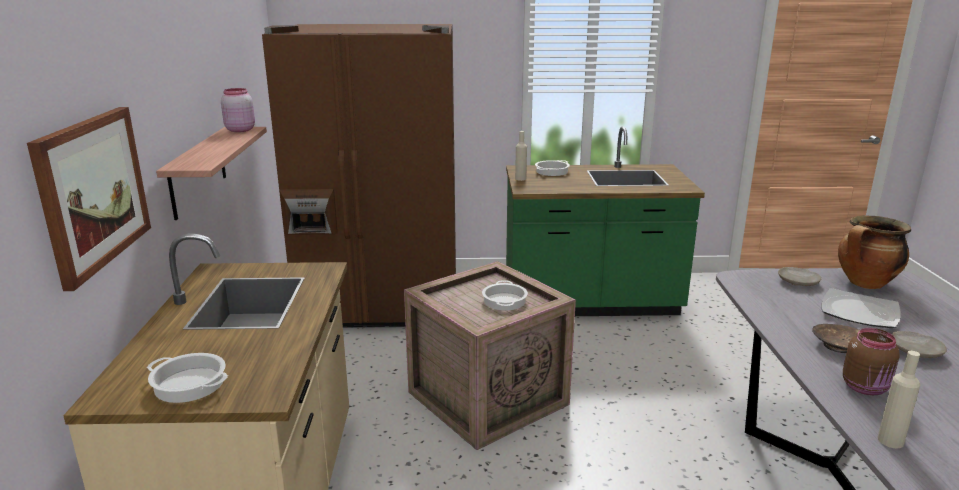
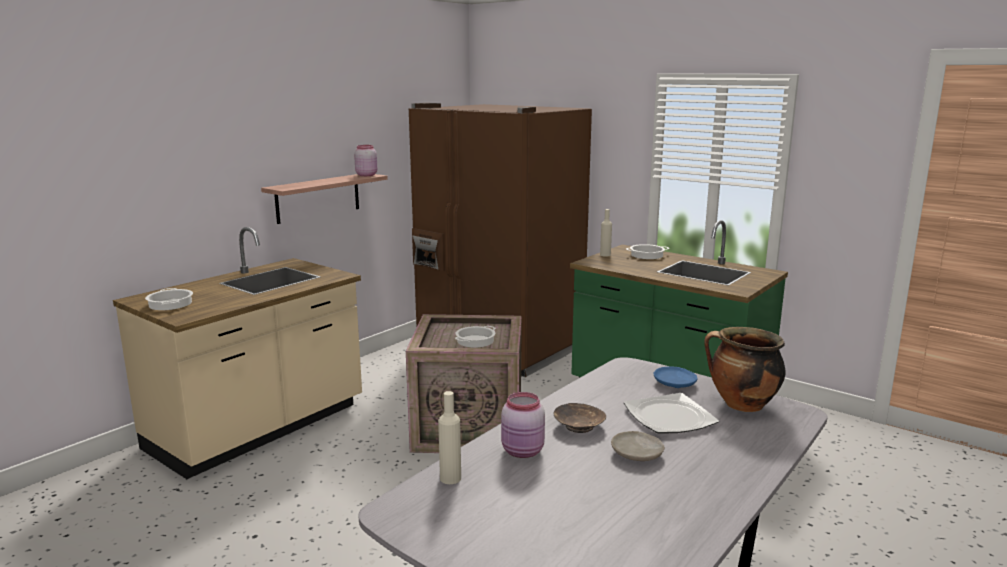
camera: 40 degrees right, 5 degrees down
(93, 192) = (185, 187): picture -> none
(798, 282) = (675, 383): beige plate -> blue plate
(866, 387) = (523, 452): brown jar -> pink jar

